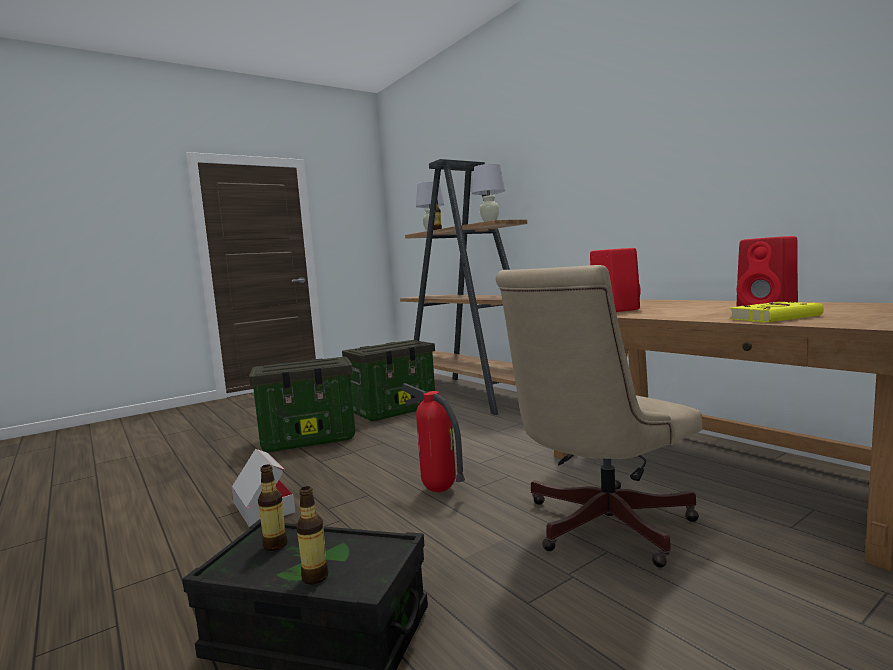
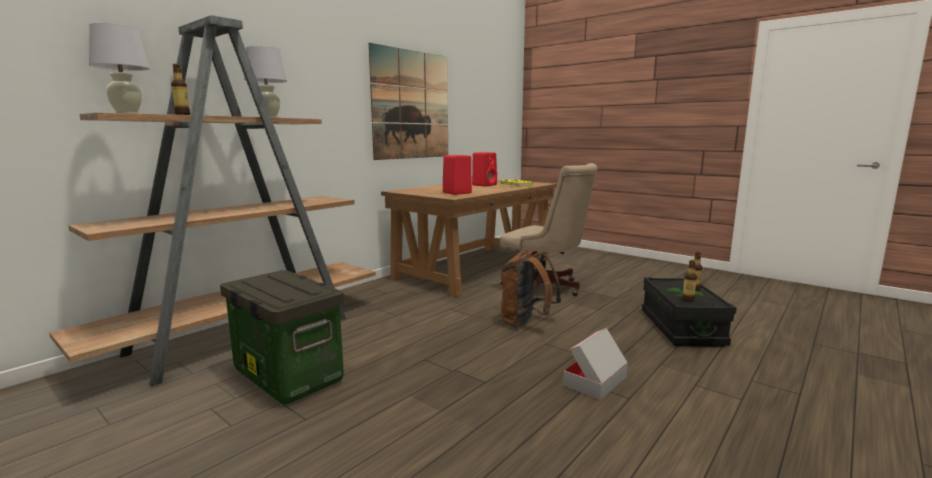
camera: 105 degrees left, 5 degrees up
(310, 438) = (404, 413): storage box -> none
(438, 490) = (526, 322): fire extinguisher -> brown backpack
(706, 164) = (411, 105): none -> picture

